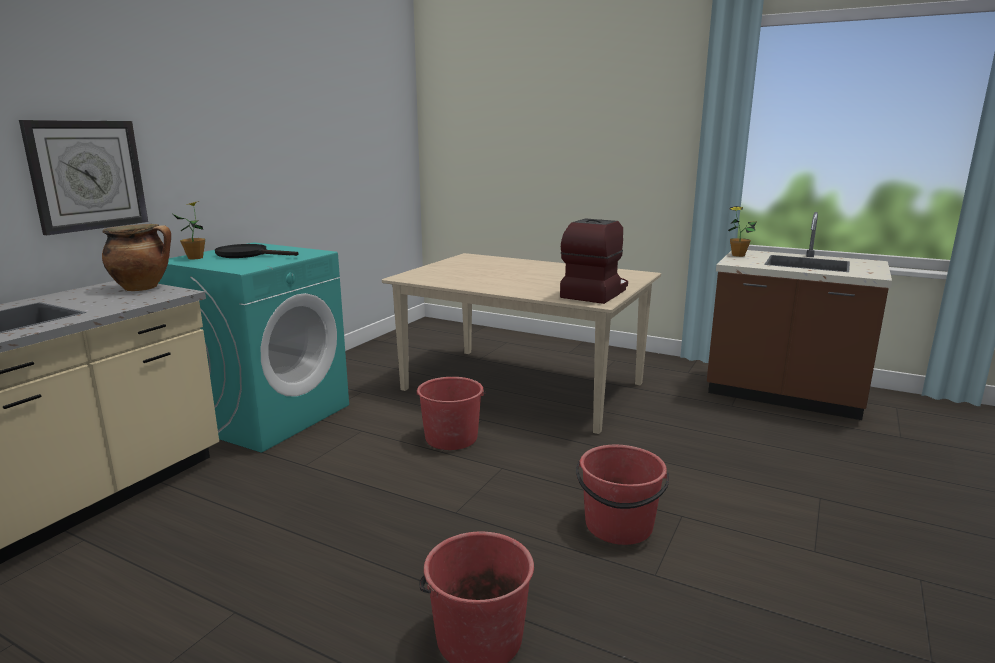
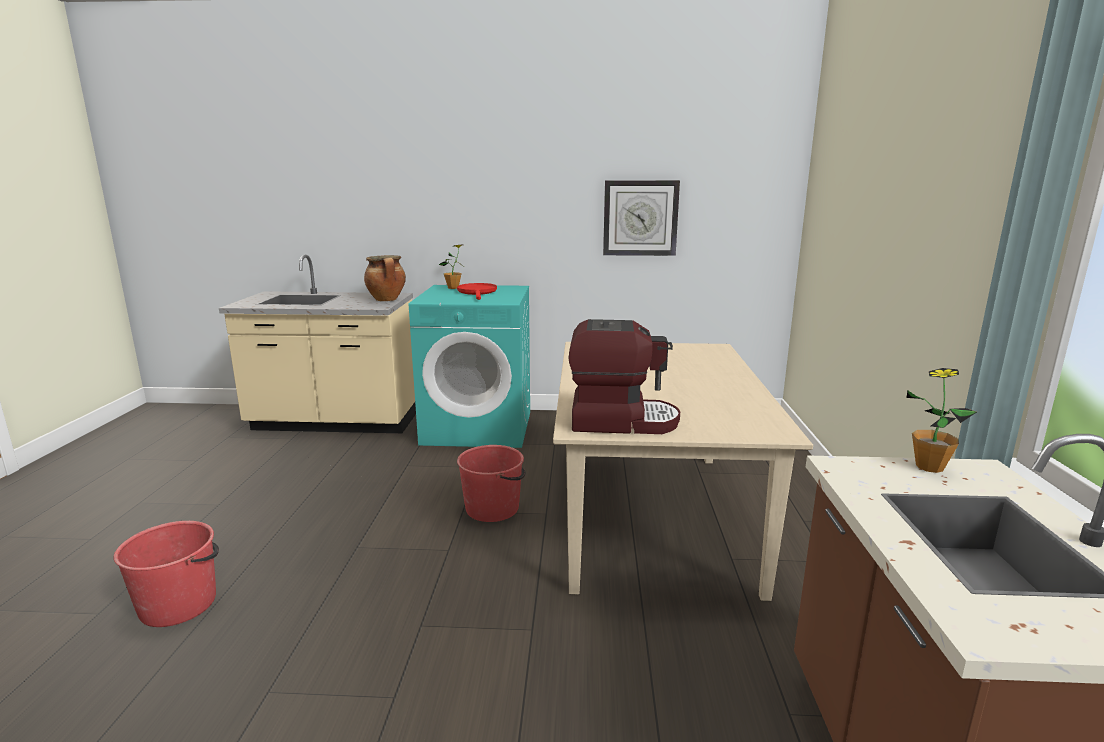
camera: 65 degrees right, 0 degrees up
(87, 175) = (398, 219): wall clock -> wall clock (640, 218)
(248, 254) = (477, 292): black frying pan -> red frying pan
(618, 526) = (357, 649): red bucket -> none

